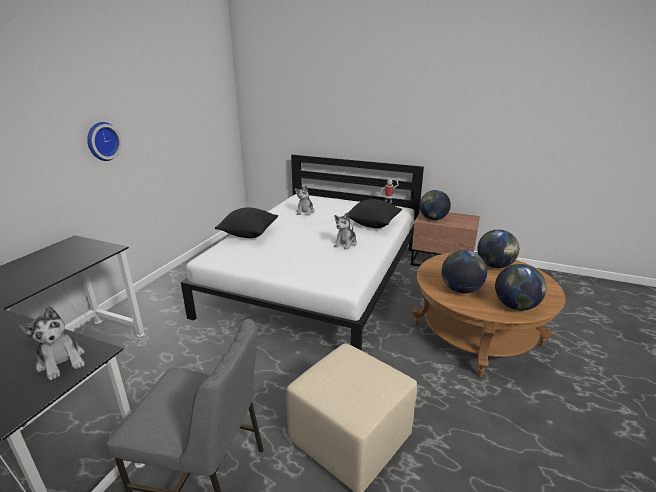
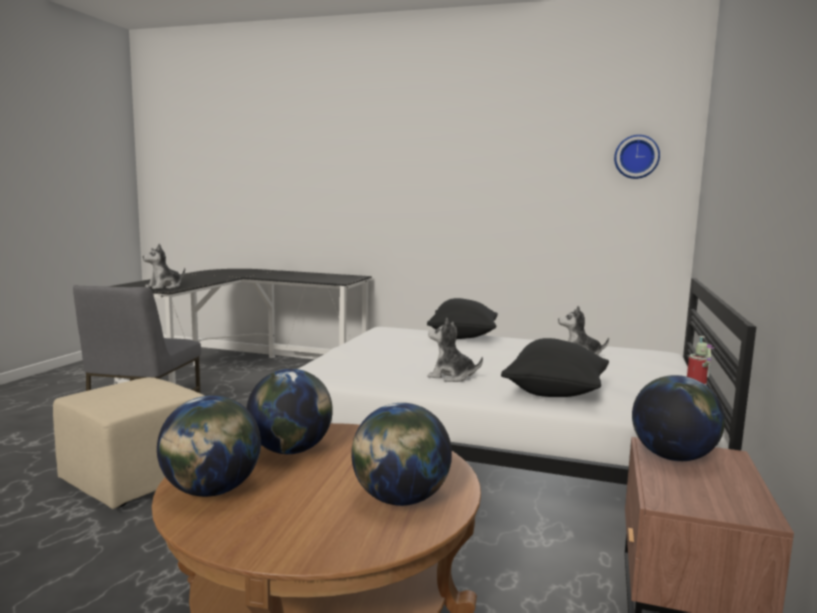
camera: 85 degrees right, 15 degrees down
(102, 141) = (428, 199): wall clock -> wall clock (636, 157)

